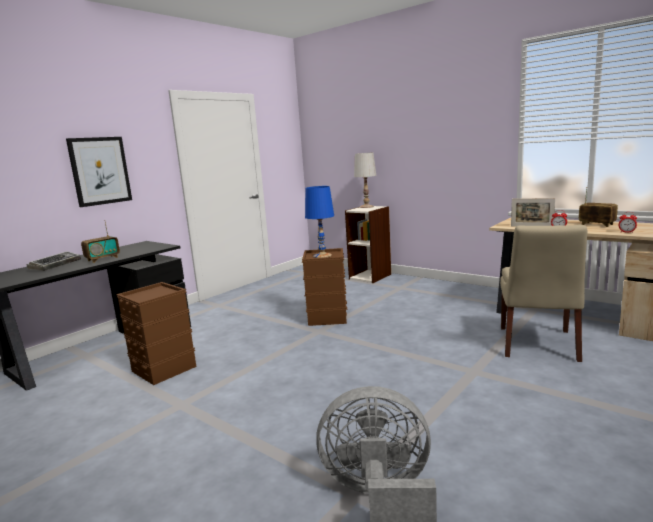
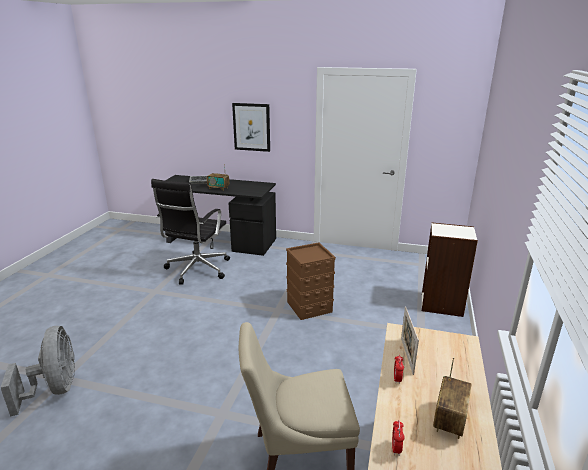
camera: 65 degrees right, 10 degrees up
(163, 369) = (196, 270): brown storage box -> black office chair
(322, 255) = (310, 254): blue table lamp -> none
(366, 207) = (462, 229): white table lamp -> none

